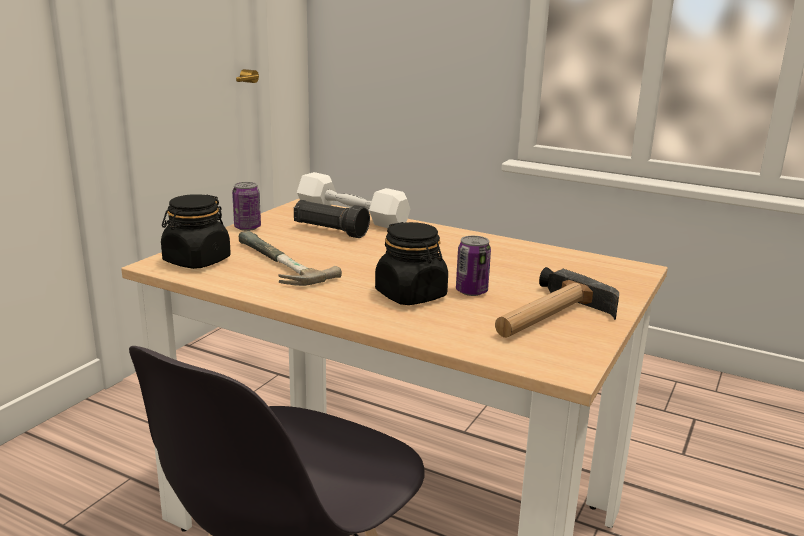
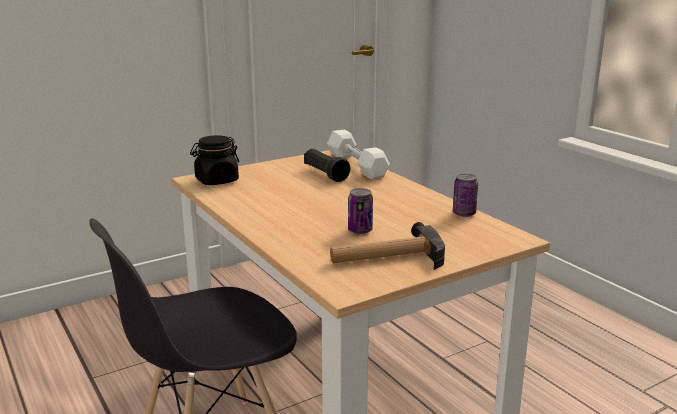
camera: 30 degrees right, 0 degrees up
(247, 228) = (275, 164): can -> can (464, 213)
(273, 264) = (258, 190): hammer -> none
(411, 295) = (315, 225): black jar -> none

